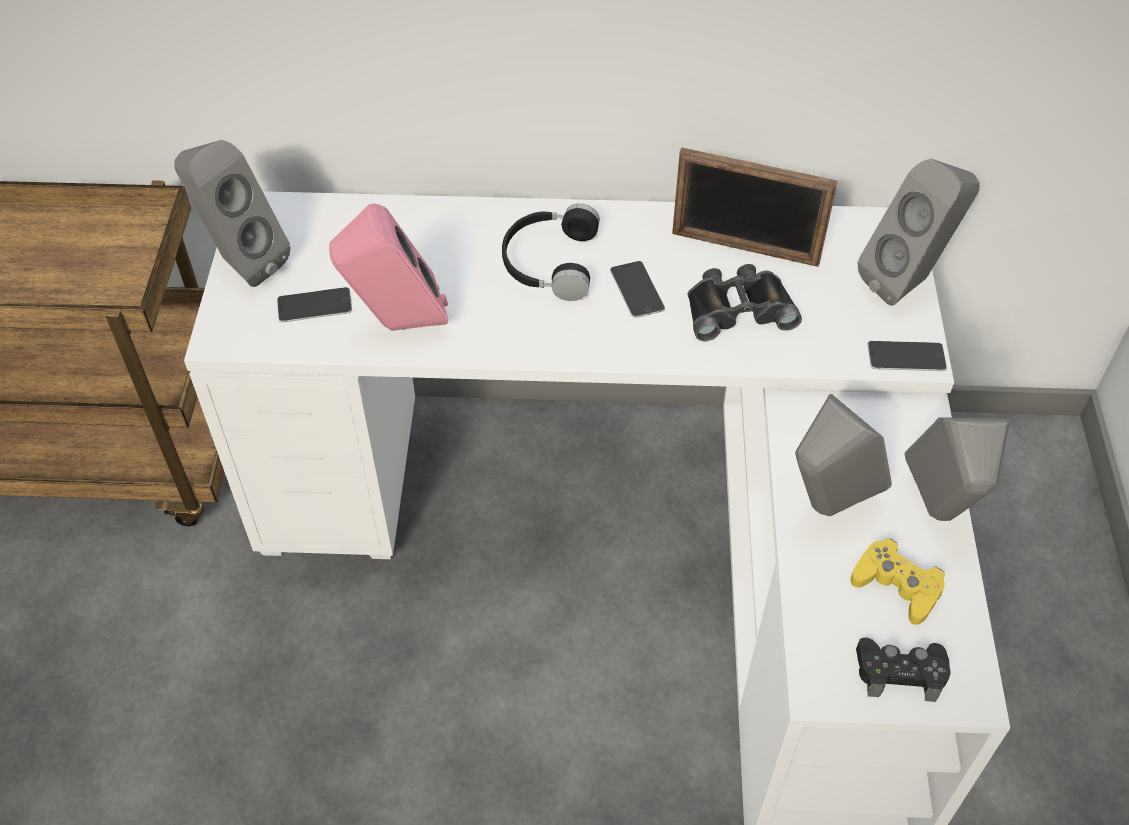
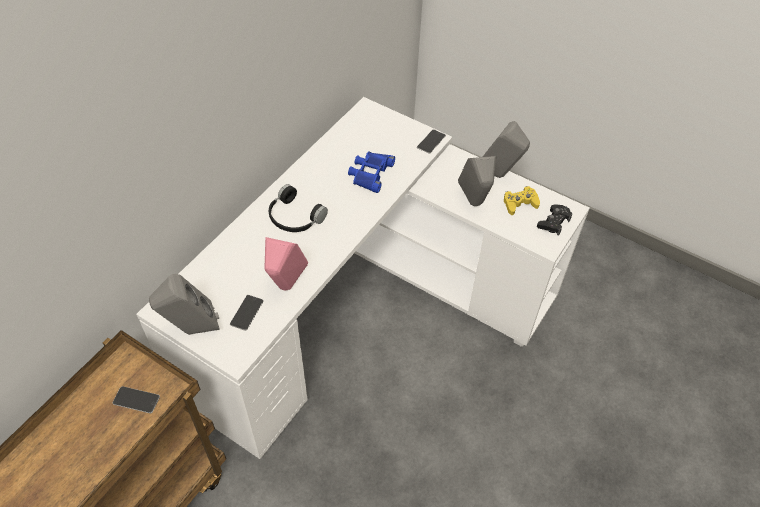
camera: 60 degrees left, 0 degrees up
(637, 289) = (334, 198): phone -> phone (136, 400)
(738, 309) = (370, 173): black binoculars -> blue binoculars
(745, 248) = (340, 155): picture frame -> none
(907, 282) = (397, 121): grey speaker -> none

